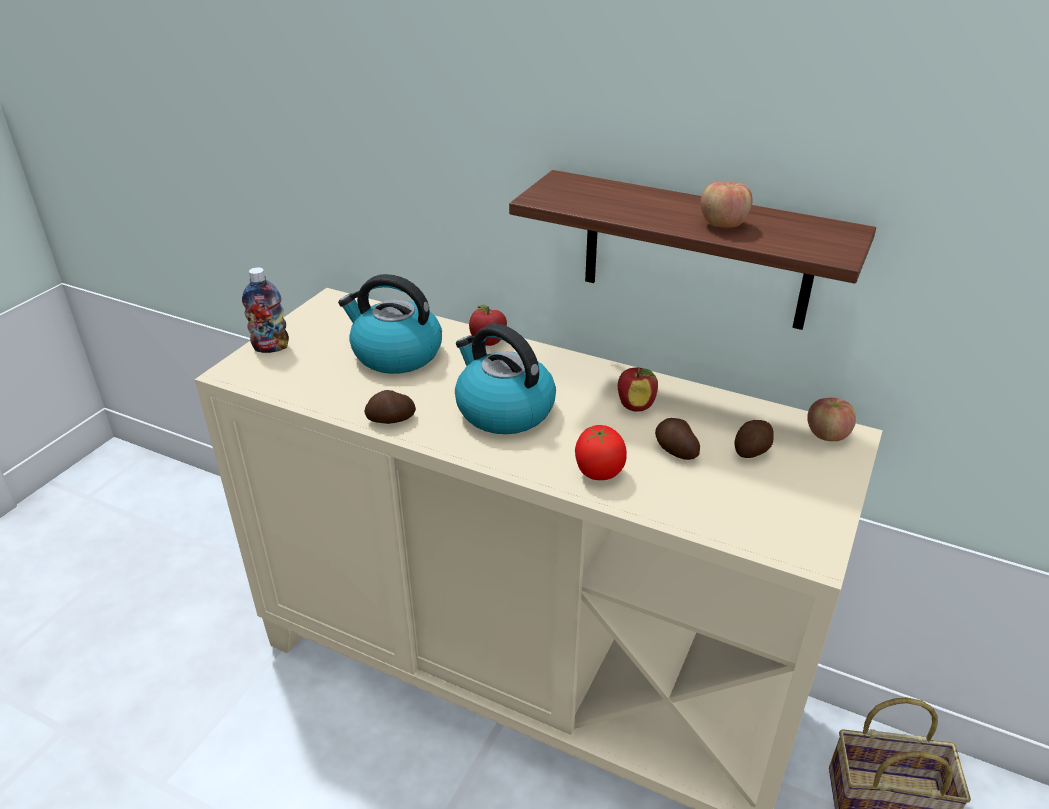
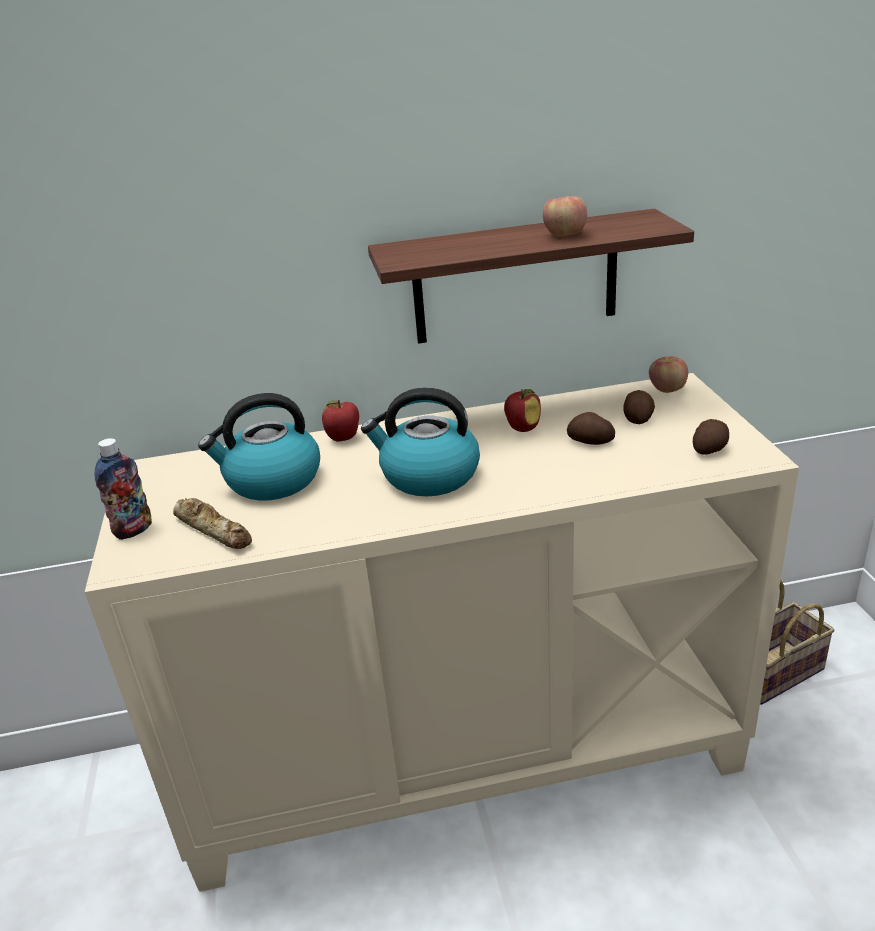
camera: 35 degrees left, 5 degrees down
(313, 374) = (213, 529): none -> bread
(391, 420) = (343, 526): potato -> potato (711, 449)
(598, 472) = (560, 479): tomato -> none

